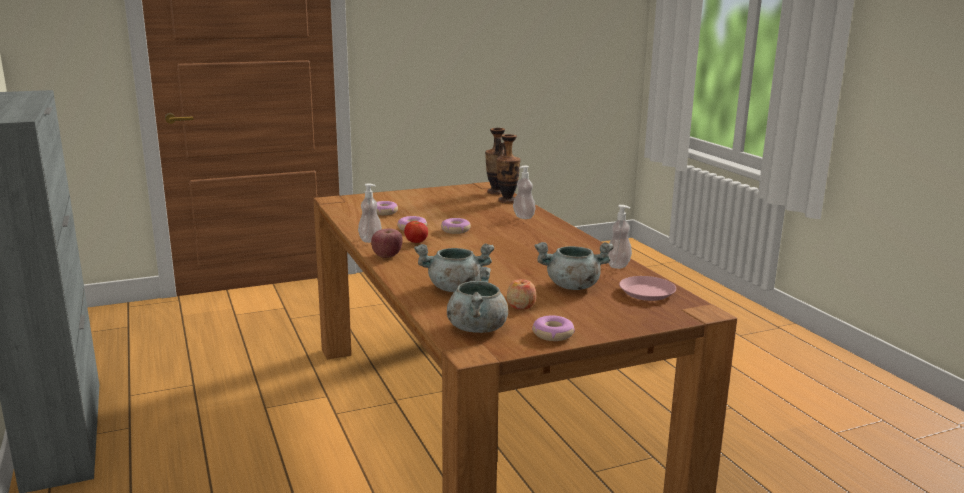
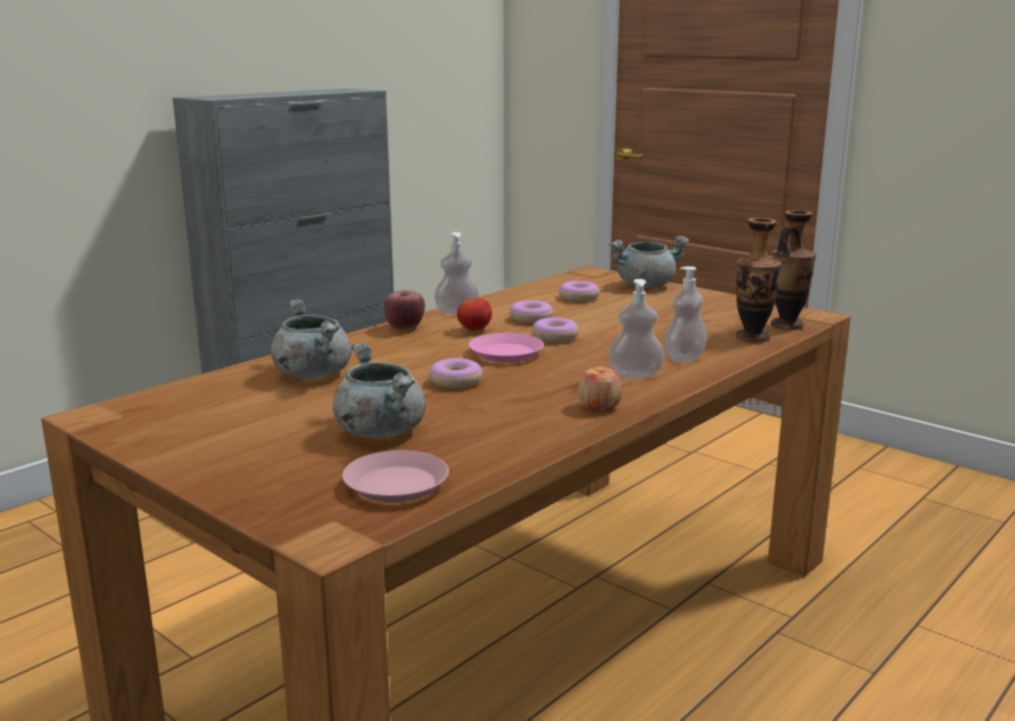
camera: 65 degrees right, 0 degrees up
(471, 244) = (505, 353): none -> pink plate
(477, 327) = (178, 405): grey cooking pot -> grey cooking pot (645, 285)
(521, 306) = (272, 415): apple -> apple (599, 406)
(552, 334) = (171, 447): donut -> donut (455, 381)
(618, 265) = (516, 448): soap dispenser -> soap dispenser (635, 375)

